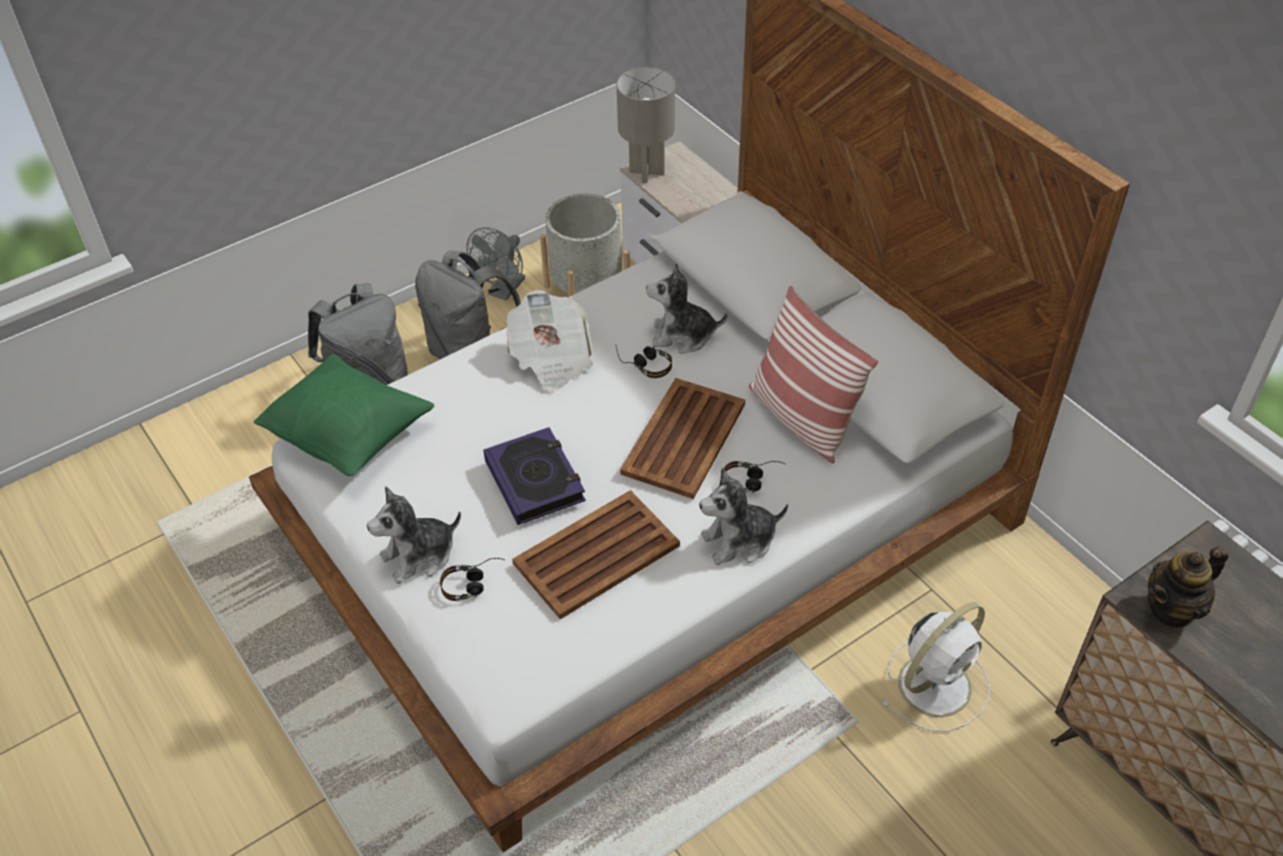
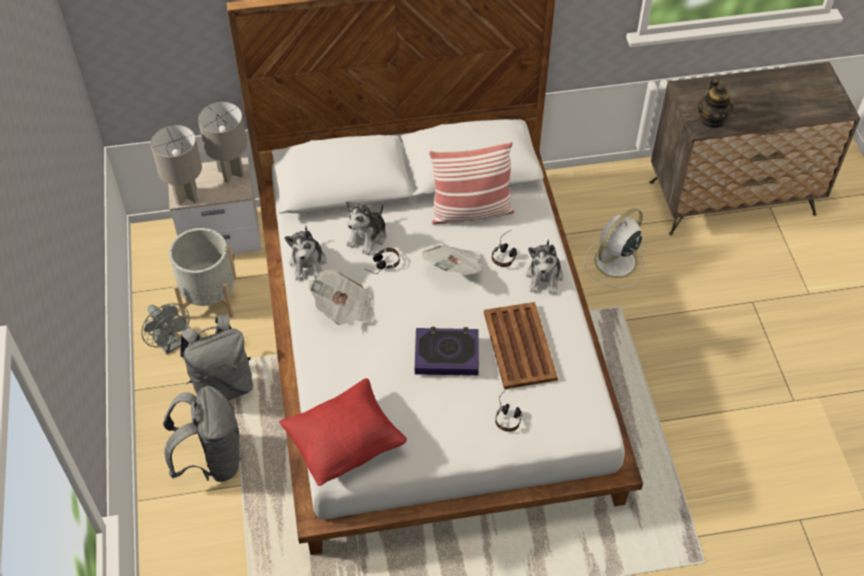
camera: 65 degrees left, 5 degrees up
(349, 437) = (345, 444): green pillow -> red pillow
(419, 556) = (470, 435): plush toy -> plush toy (308, 263)
(685, 437) = (455, 269): brown tray -> newspaper
(709, 190) = (231, 173): none -> grey table lamp
(936, 683) = (614, 262): white fan -> white fan turned 120 degrees counterclockwise

